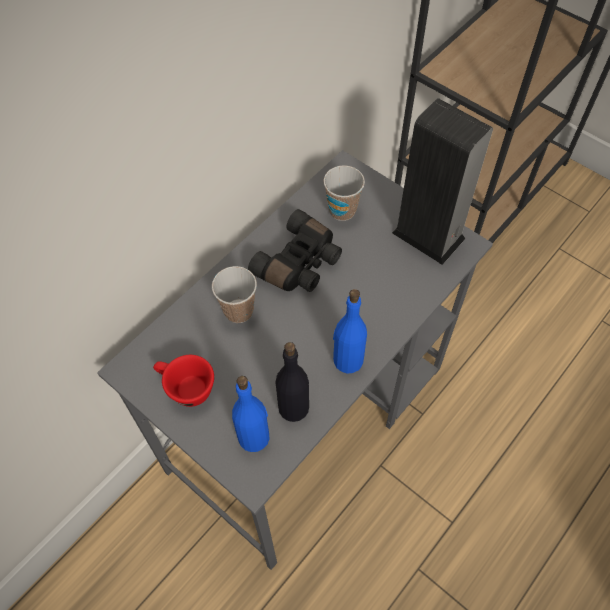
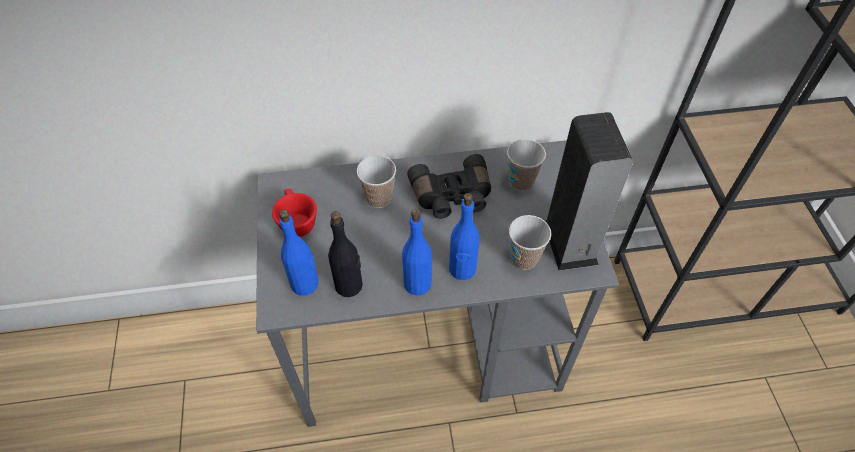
camera: 40 degrees right, 5 degrees down
(371, 320) = (462, 269): none -> blue bottle
(408, 274) = (524, 258): none -> cup

